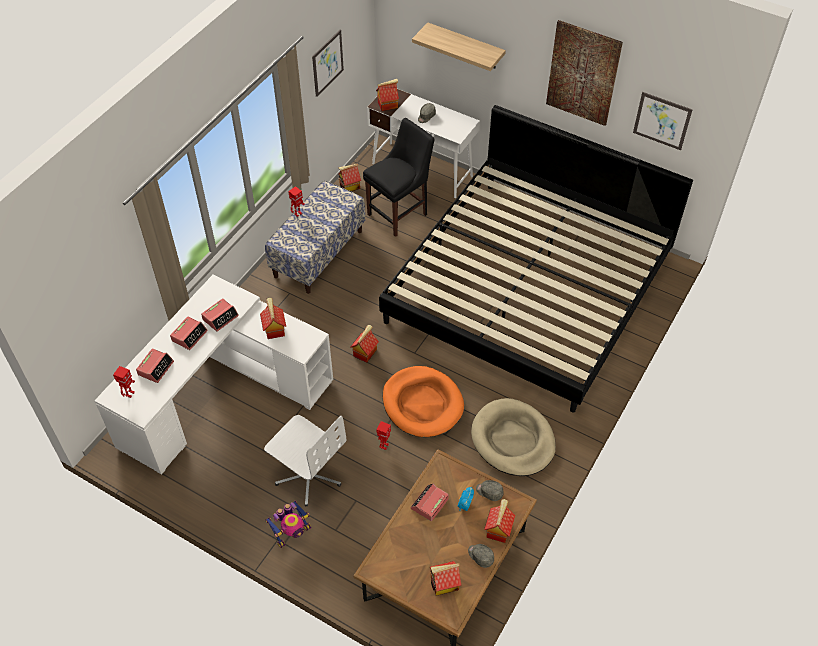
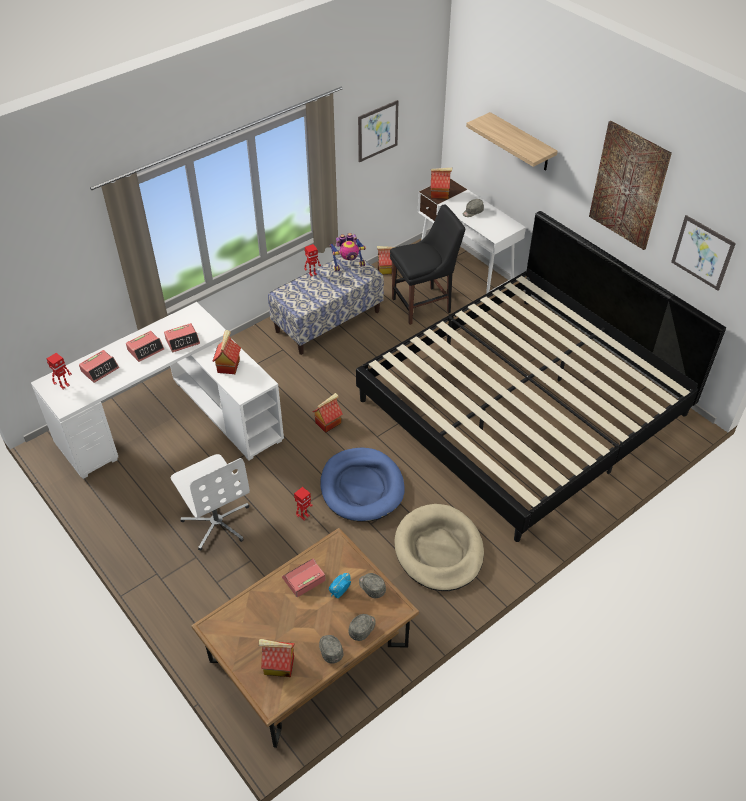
camera: 20 degrees right, 5 degrees down
(292, 532) = (173, 571): toy robot -> toy robot (348, 265)
(422, 404) = (362, 487): orange dog bed -> blue dog bed
(498, 529) = (362, 628): toy house -> grey cap

